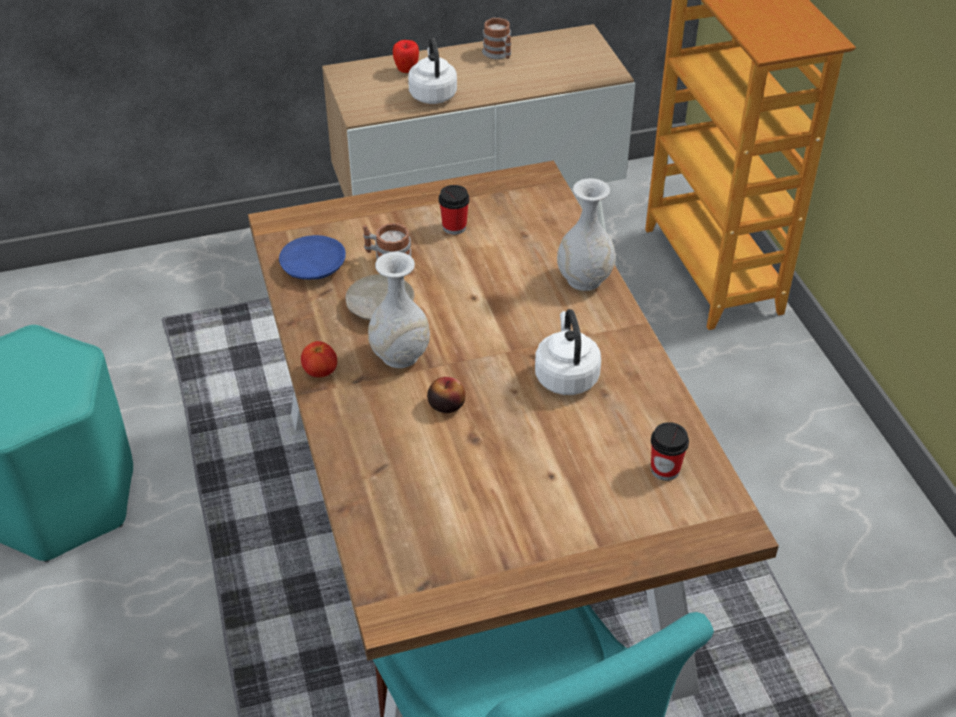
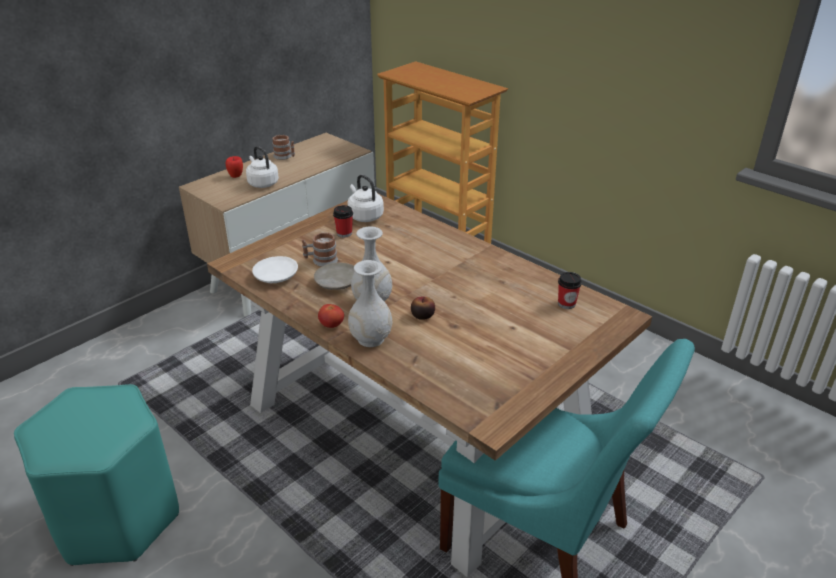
camera: 30 degrees left, 10 degrees down
(312, 266) = (275, 276): blue plate -> white plate
(566, 375) = (474, 280): white kettle -> white kettle (364, 216)
(584, 279) = (440, 235): white vase -> white vase (371, 338)

